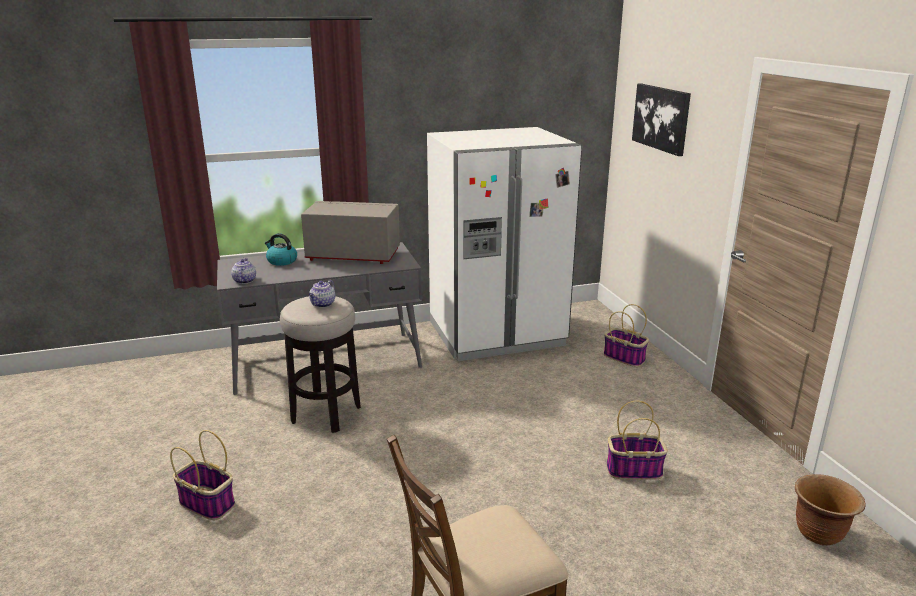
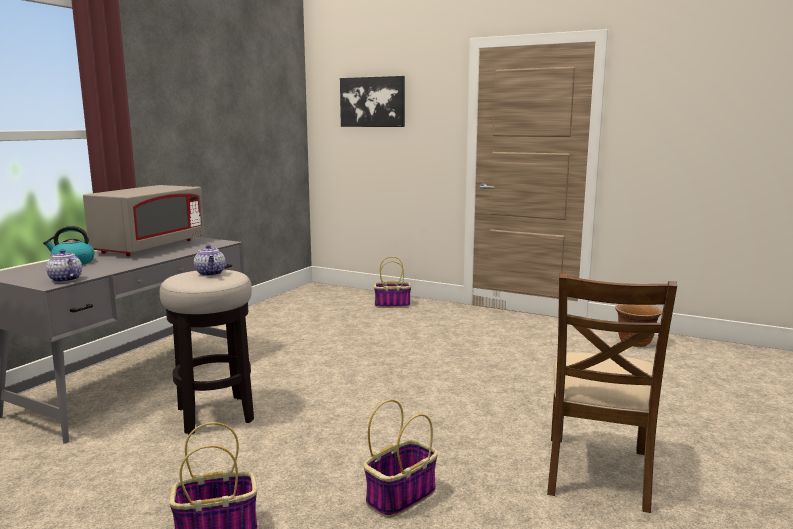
camera: 45 degrees left, 10 degrees down
(353, 255) = (150, 247): grey microwave -> grey microwave turned 150 degrees clockwise
(496, 334) = (273, 318): white fridge -> none
(634, 470) = (508, 353): basket -> basket (401, 496)

